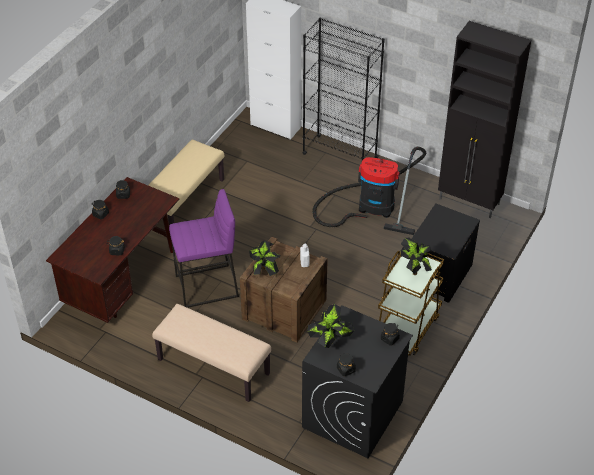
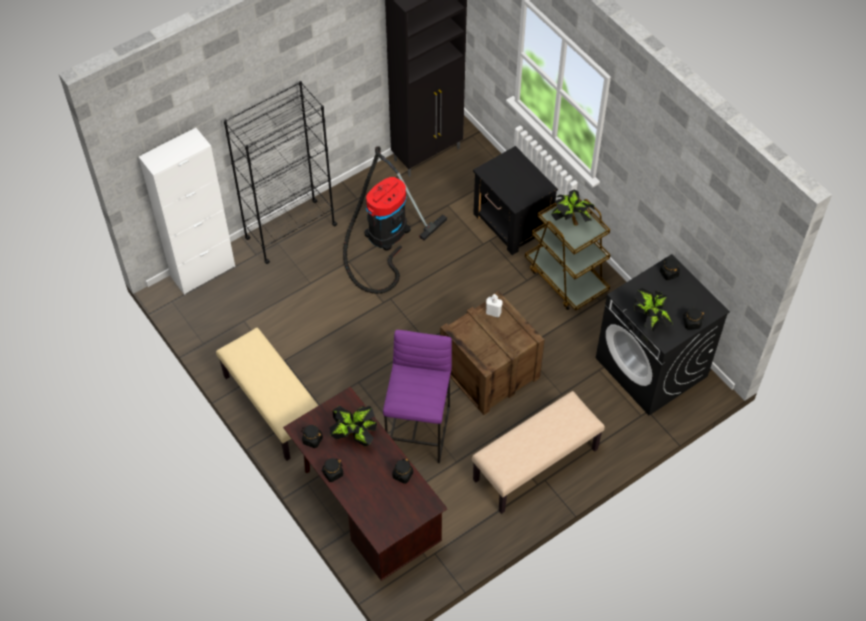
camera: 65 degrees left, 10 degrees up
(264, 271) = (487, 352): potted plant -> potted plant (354, 436)

